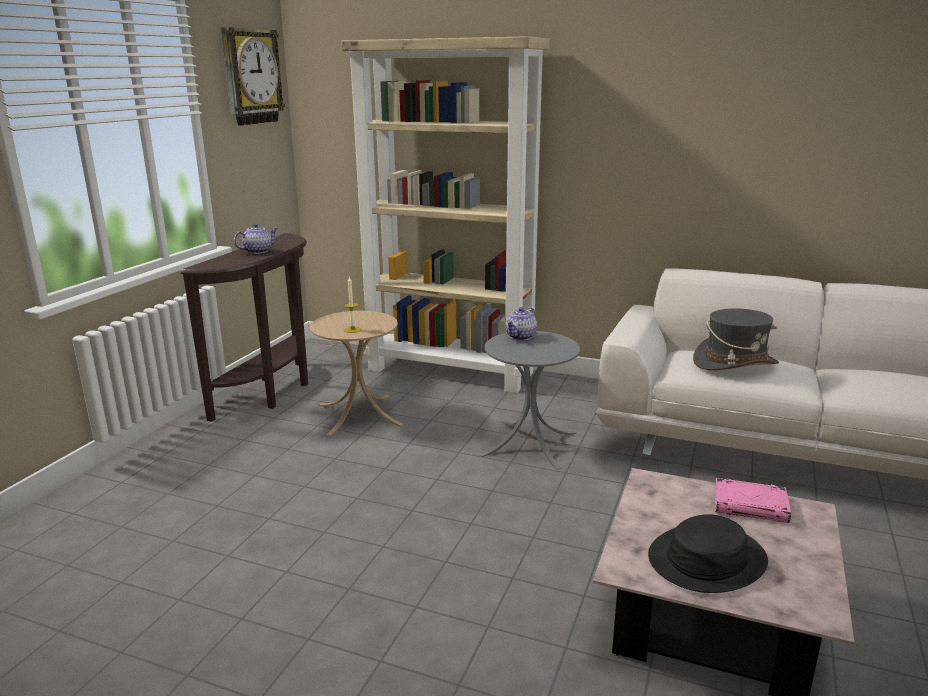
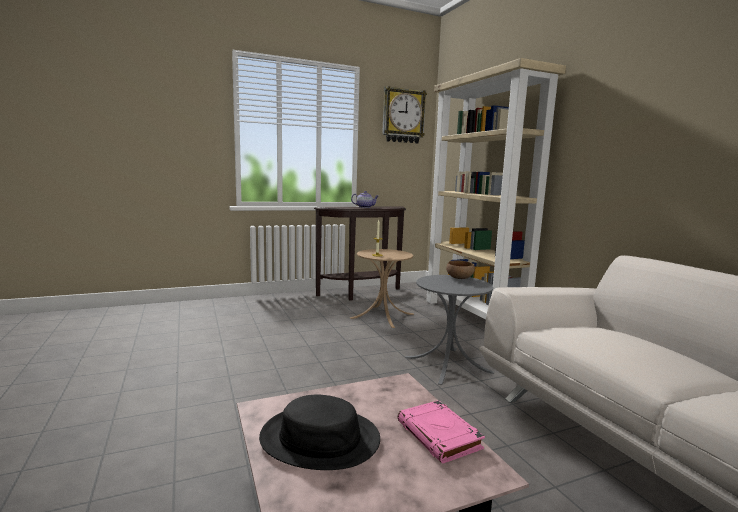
camera: 45 degrees right, 10 degrees down
(521, 337) = (460, 278): teapot -> brown bowl
(735, 363) = (612, 339): grey hat -> none

